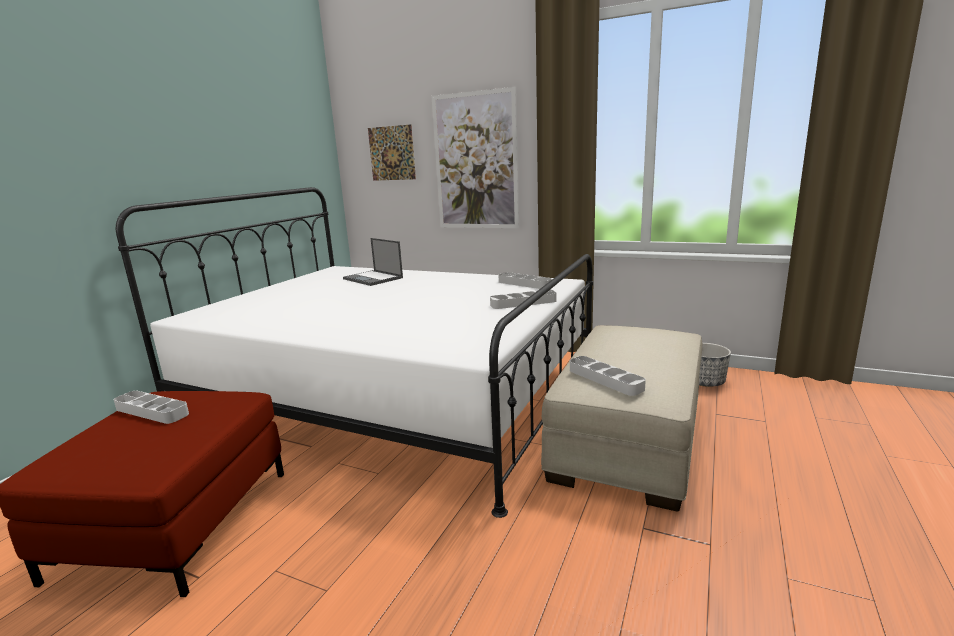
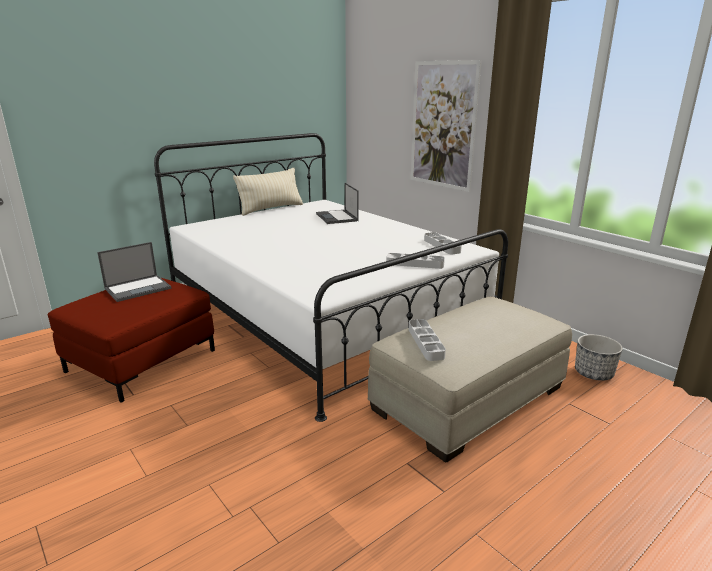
camera: 25 degrees right, 5 degrees up
(152, 411) = (138, 288): grey tray -> laptop
(278, 283) = (271, 209): none -> beige pillow
(392, 153) = (382, 108): picture -> none

